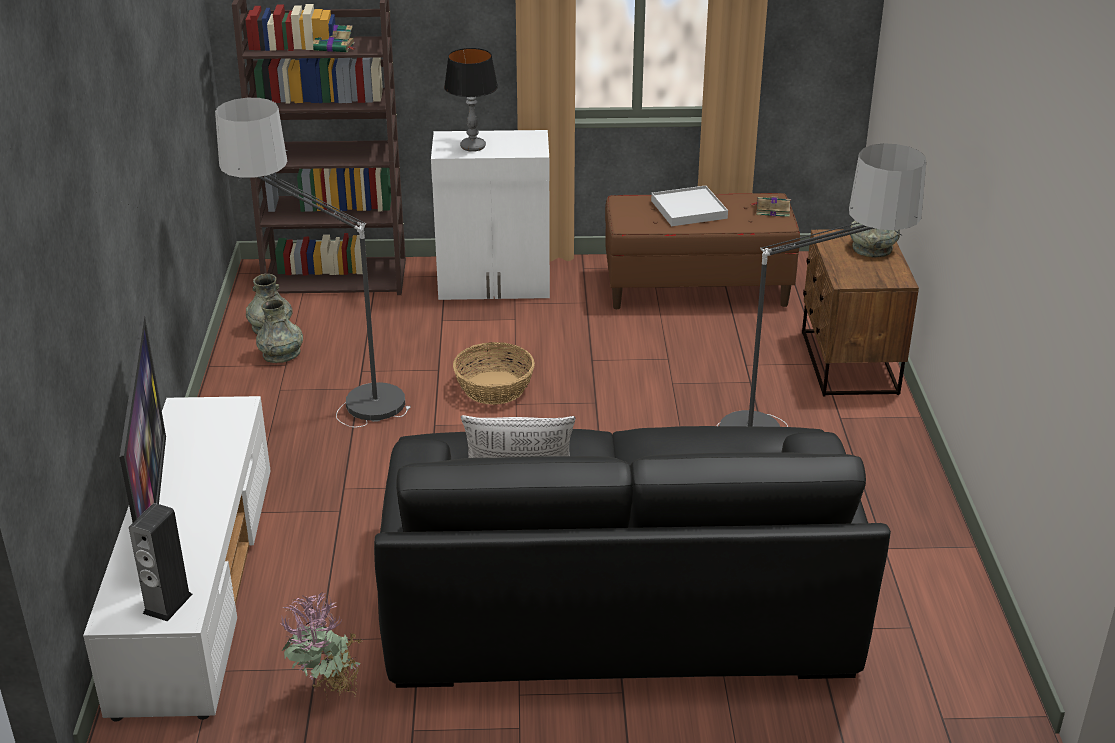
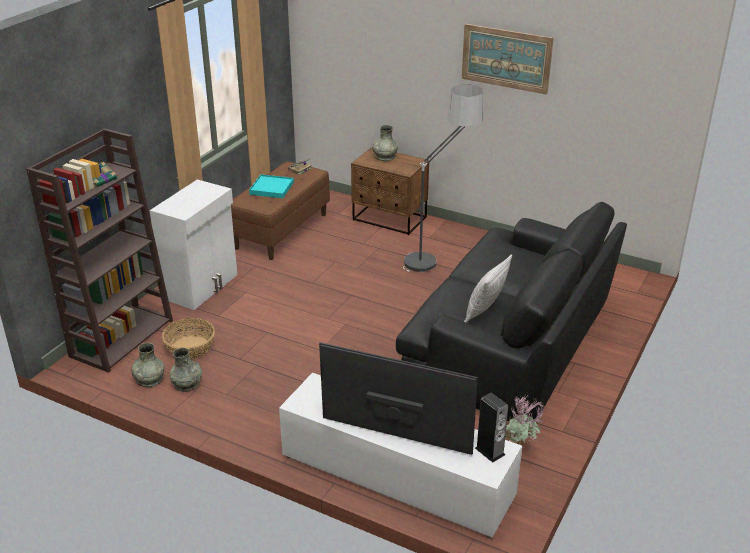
camera: 60 degrees left, 0 degrees up
(329, 401) = (259, 379): floor lamp -> none
(472, 147) = (188, 204): table lamp -> none
(494, 387) = (305, 320): basket -> basket (190, 347)
(689, 209) = (272, 188): white tray -> turquoise tray
(1007, 132) = (506, 58): none -> picture

